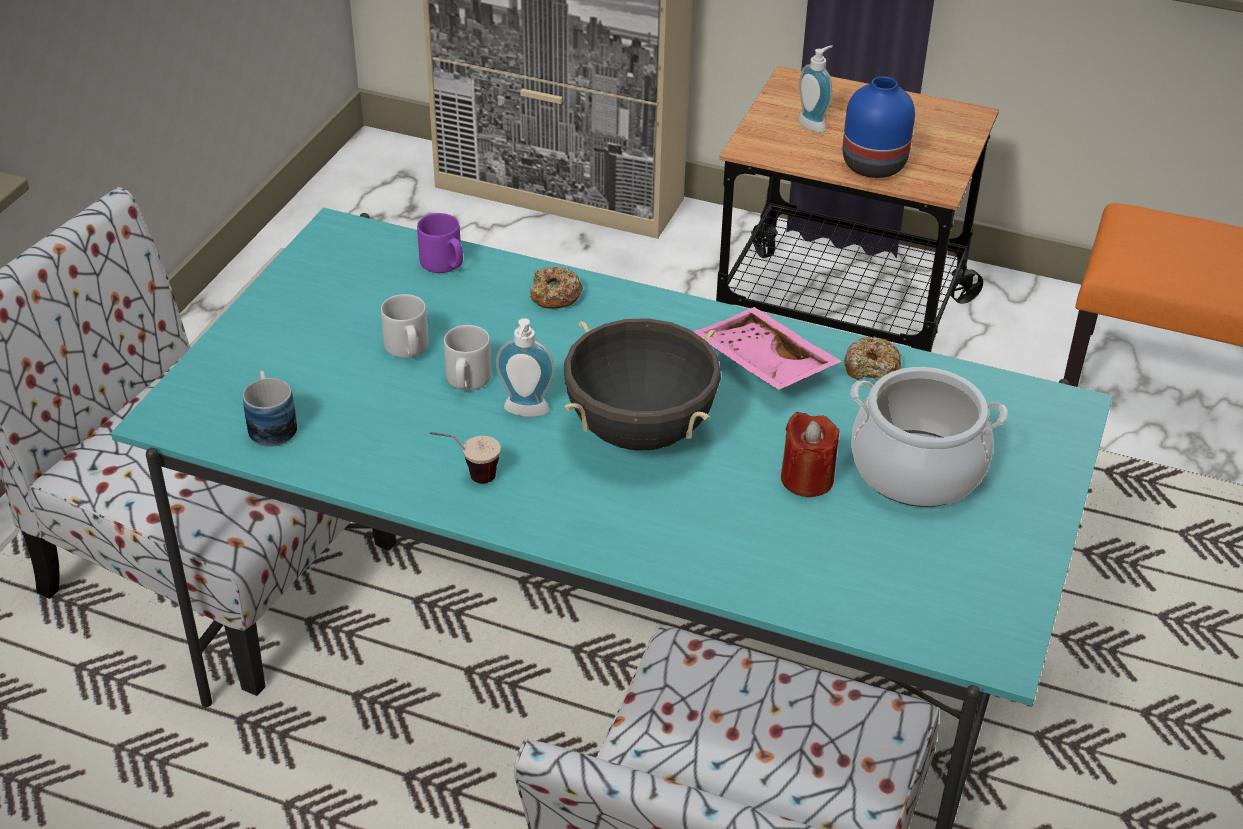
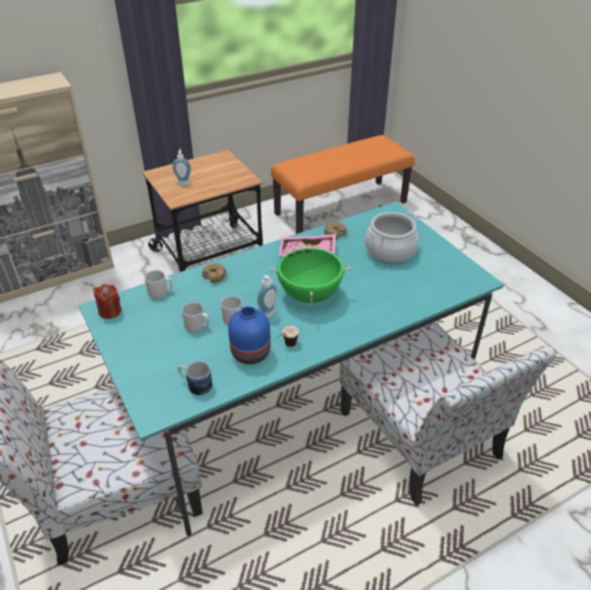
camera: 50 degrees left, 0 degrees up
(444, 264) = (160, 292): purple mug -> grey mug
(639, 431) = (309, 295): black cooking pot -> green cooking pot
(807, 479) = (371, 273): red candle -> red candle (110, 311)
(872, 165) = (220, 184): blue vase -> blue vase (250, 354)

